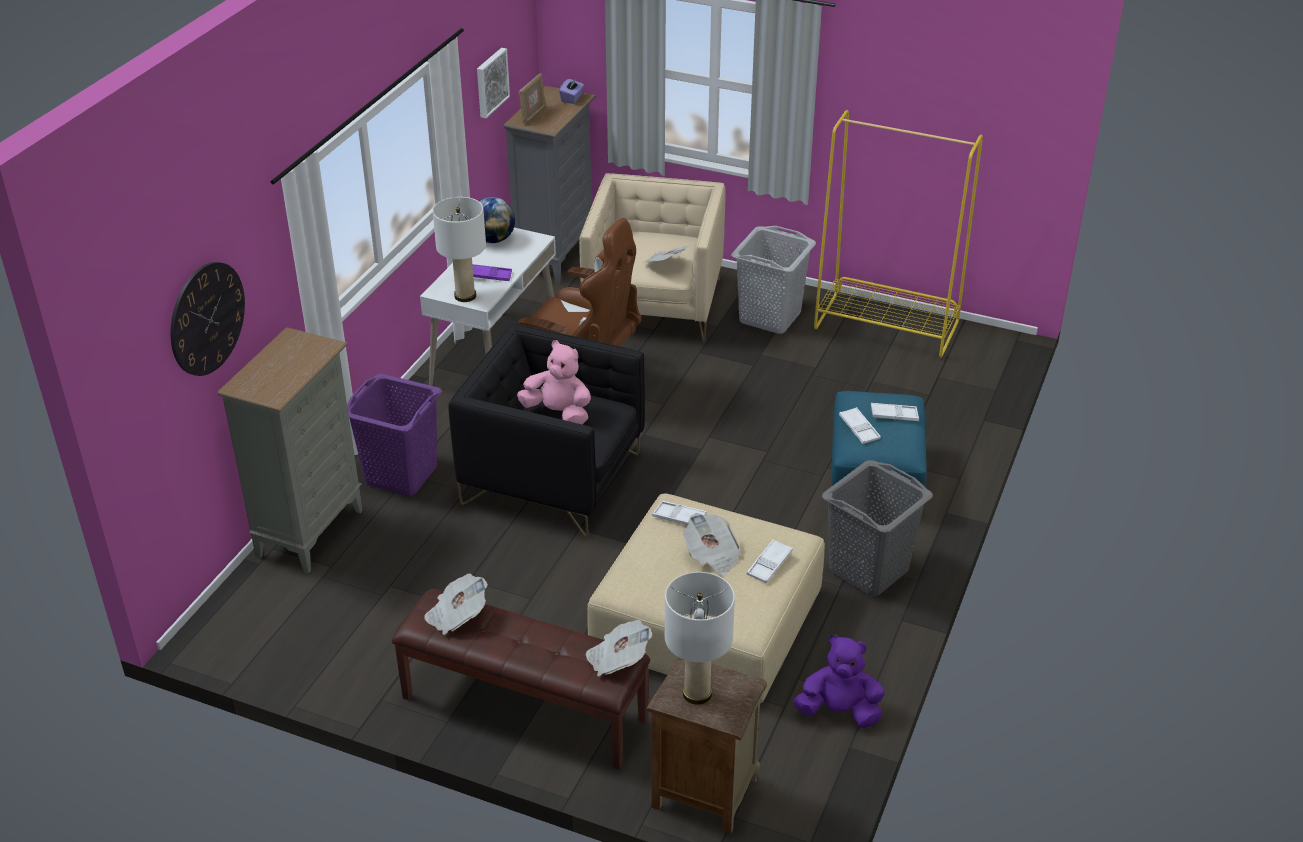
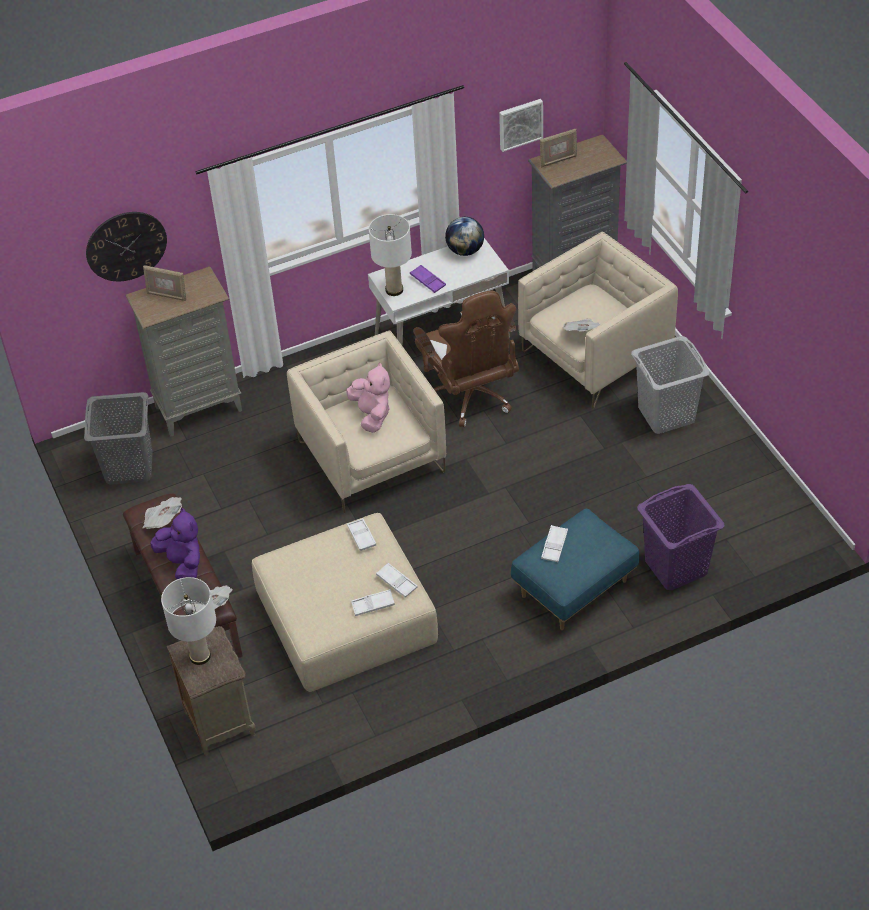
camera: 45 degrees right, 10 degrees up
(271, 370) = (167, 295): none -> picture frame
(401, 475) = (289, 398): purple laundry basket -> purple laundry basket (676, 567)
(553, 480) = (371, 458): black armchair -> beige armchair
(572, 98) = (605, 157): purple tissue box -> none
(712, 556) = (347, 576): newspaper -> none
(839, 711) = (349, 730): purple plush toy -> purple plush toy (183, 563)
(867, 570) = (484, 651): grey laundry basket -> grey laundry basket (129, 467)
(886, 326) = (744, 473): yellow clothes rack -> none
(894, 415) = (592, 550): white tray -> white tray (396, 582)

